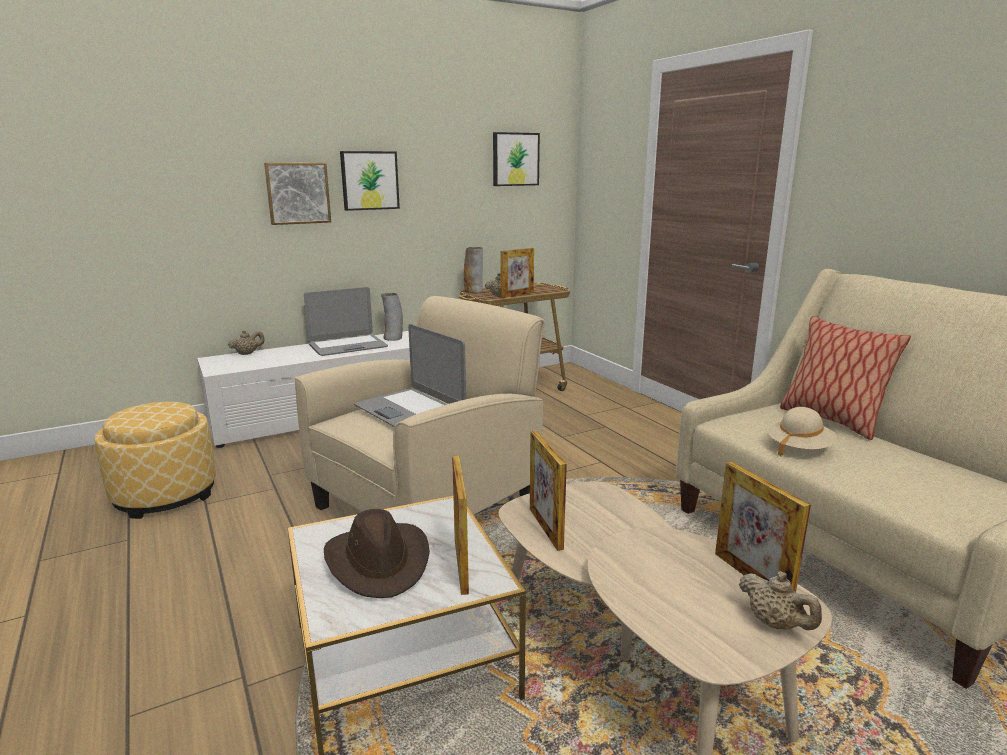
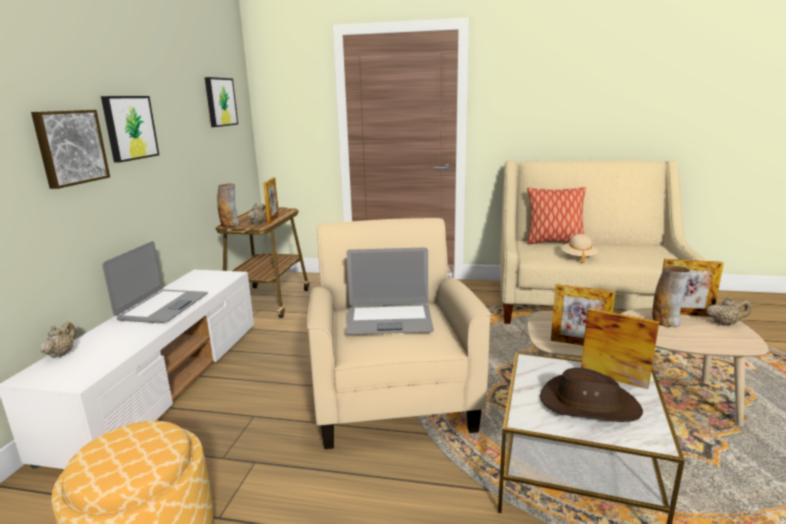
camera: 50 degrees left, 0 degrees up
(393, 338) = (187, 286): vase -> vase (665, 322)

